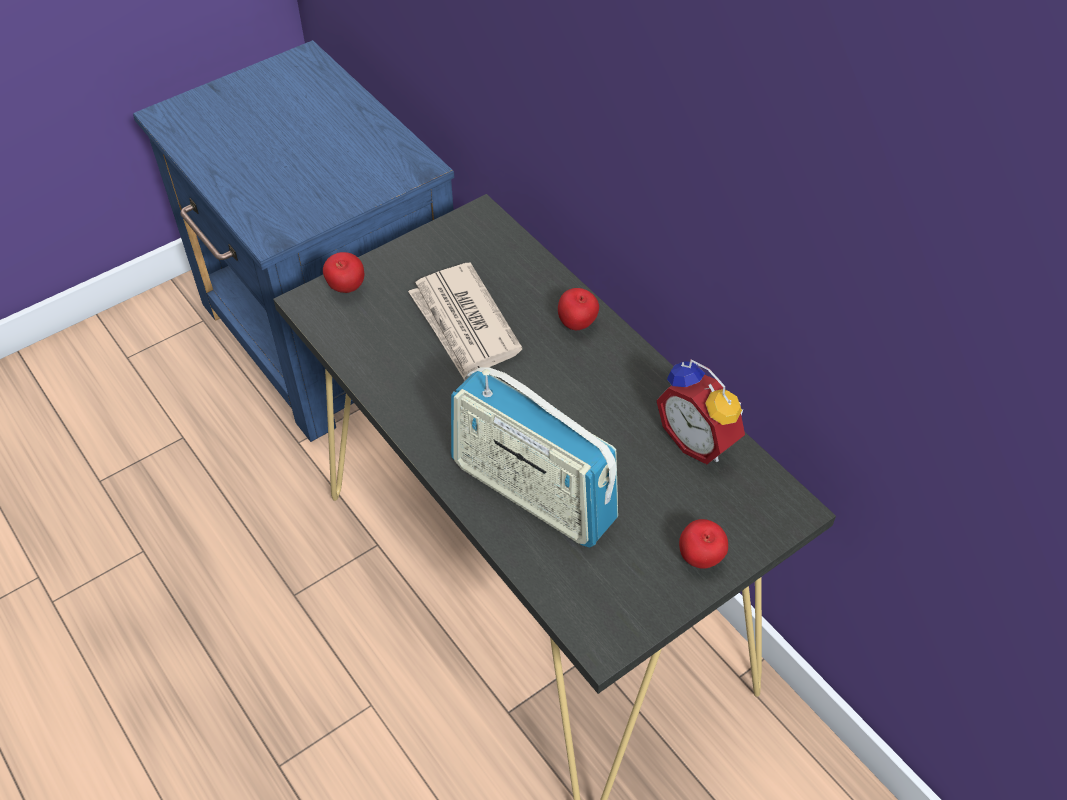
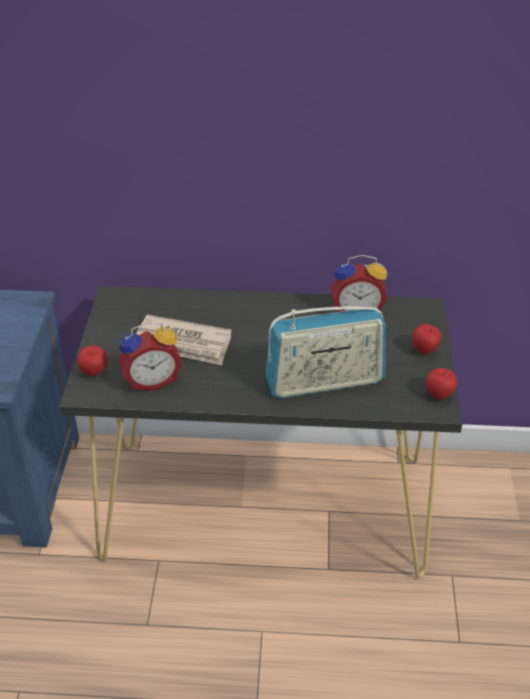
camera: 50 degrees left, 10 degrees down
(380, 340) = (152, 380): none -> alarm clock
(577, 325) = (236, 306): apple -> apple (439, 395)

